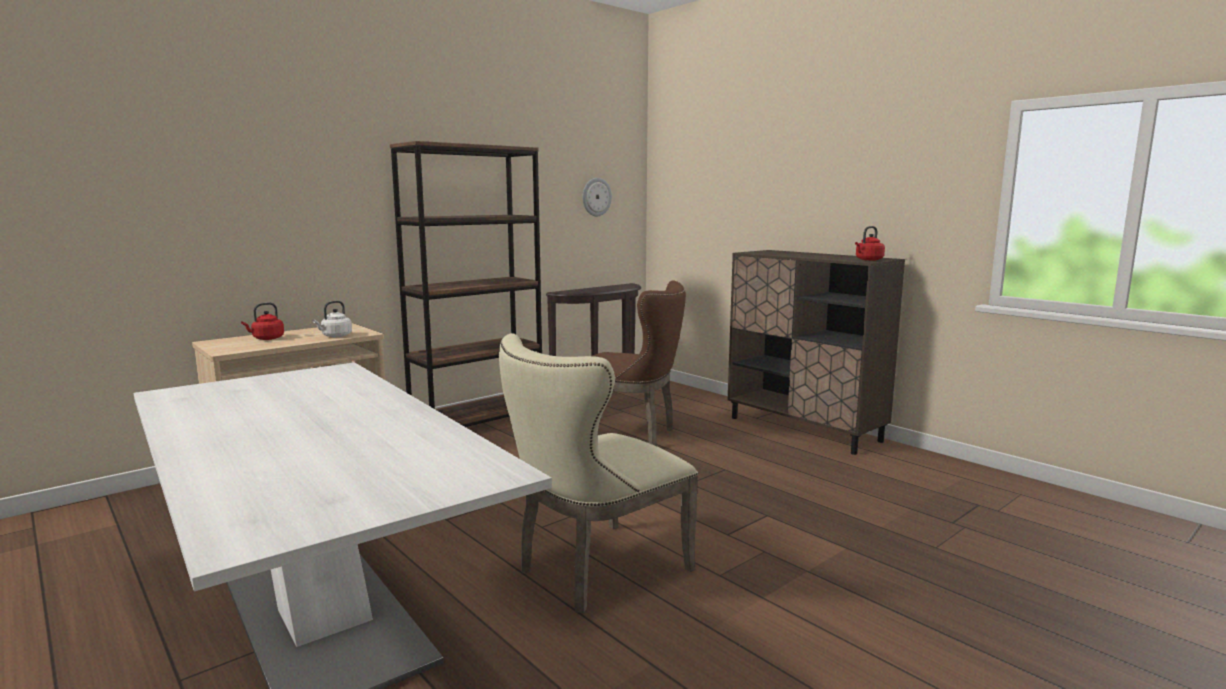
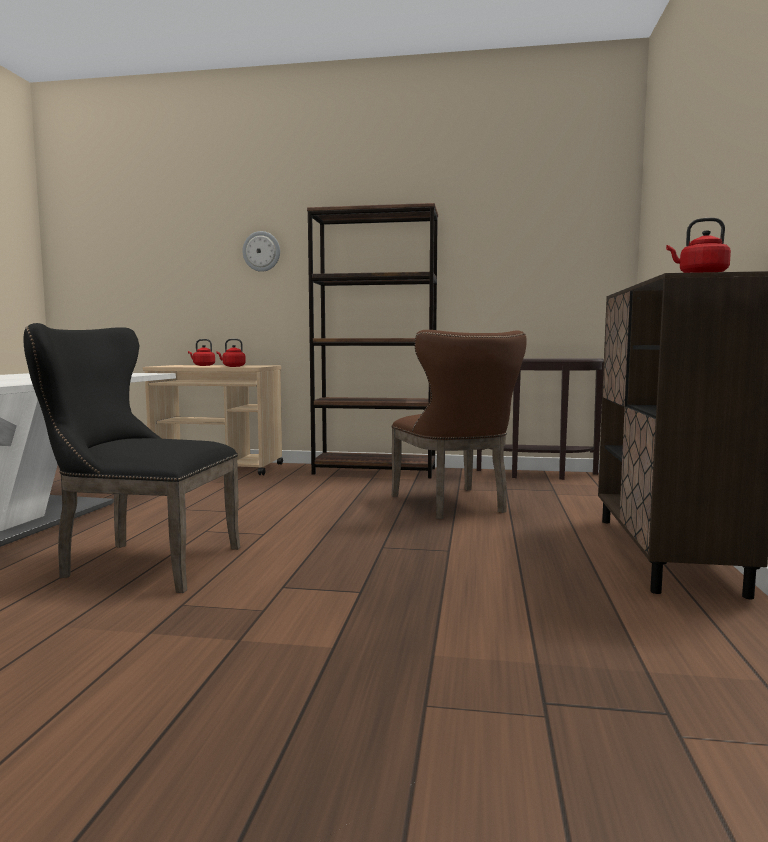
camera: 50 degrees right, 5 degrees down
(335, 336) = (232, 366): white kettle -> red kettle
(594, 571) = (141, 563): beige chair -> black chair
(596, 197) = (554, 258): wall clock -> wall clock (261, 251)

